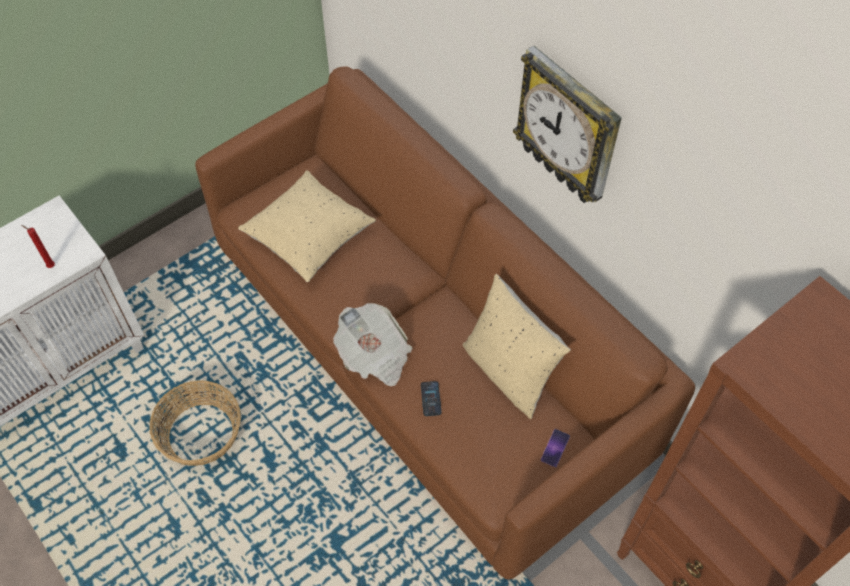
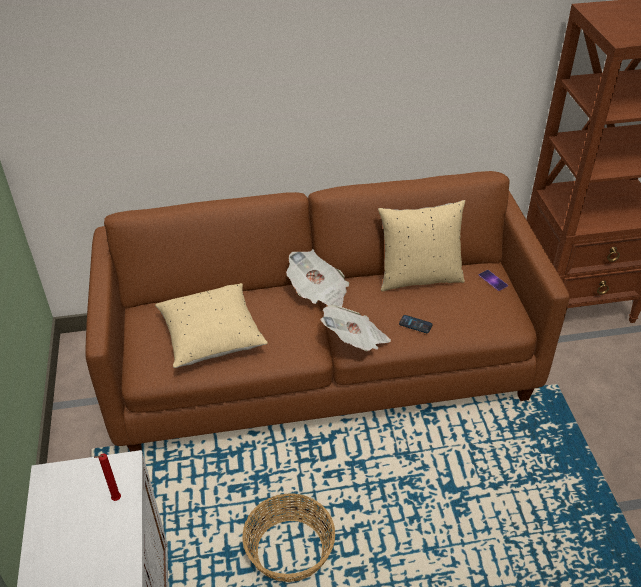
camera: 60 degrees left, 15 degrees down
(426, 290) = (319, 292): none -> newspaper
(568, 128) = (343, 82): wall clock -> none

